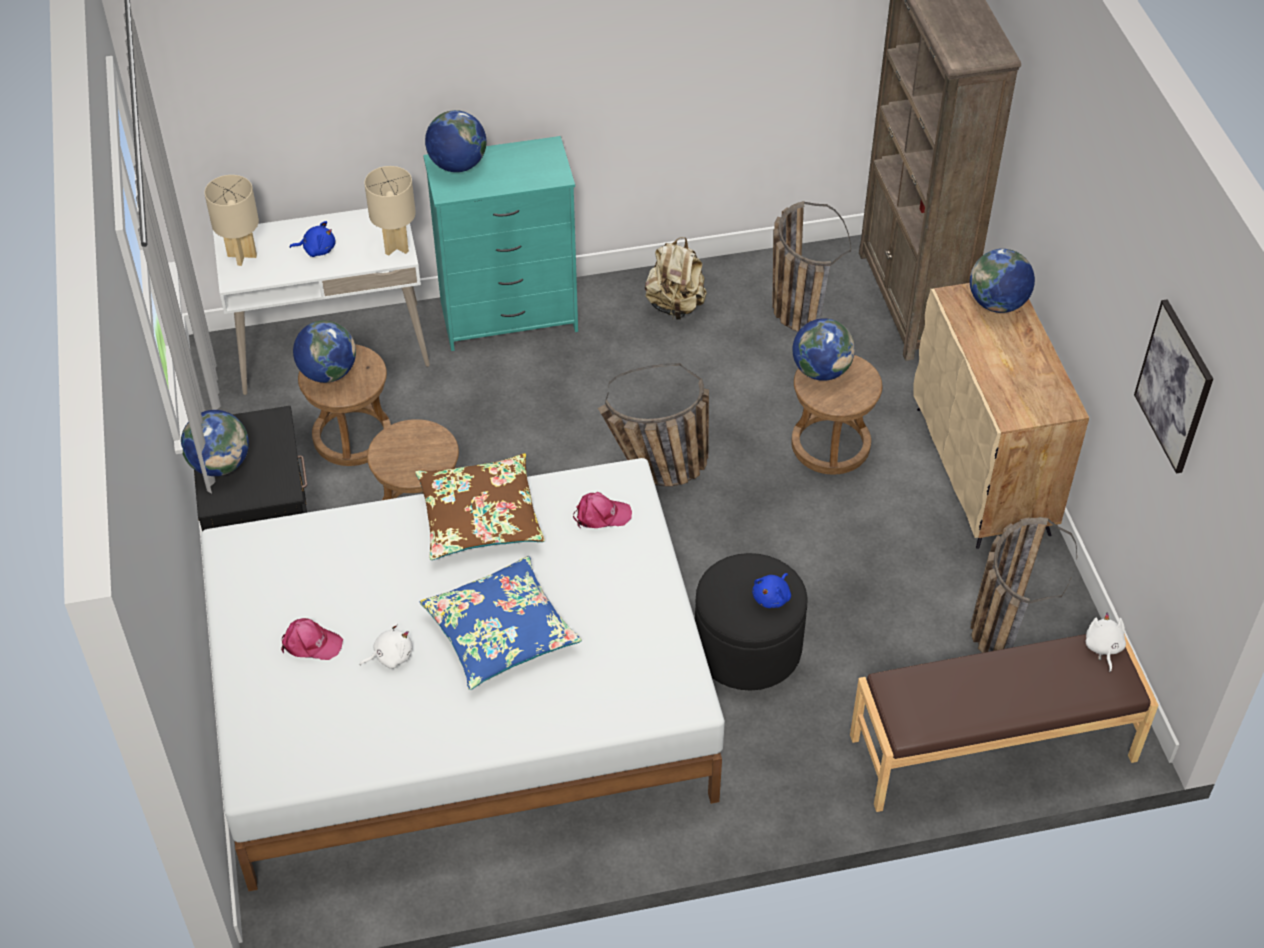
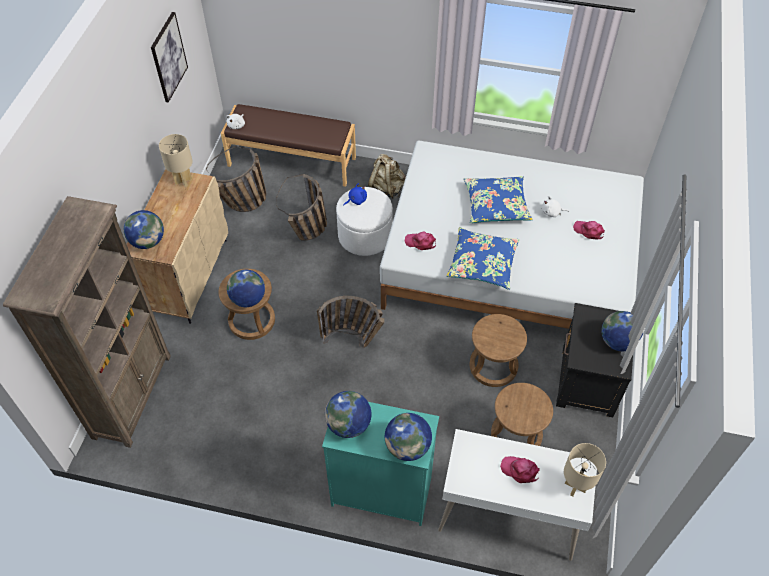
camera: 155 degrees left, 5 degrees up
(317, 249) = (520, 470): blue plush toy -> pink cap
(328, 373) = (532, 411): globe -> globe (349, 425)
(396, 247) = (465, 449): beige table lamp -> beige table lamp (183, 180)
(480, 517) = (482, 263): brown pillow -> blue pillow
(675, 305) = (271, 454): beige backpack -> beige backpack (387, 188)
(747, 648) = (365, 236): black ottoman -> white ottoman
(794, 303) = (199, 424): basket -> basket (309, 233)

